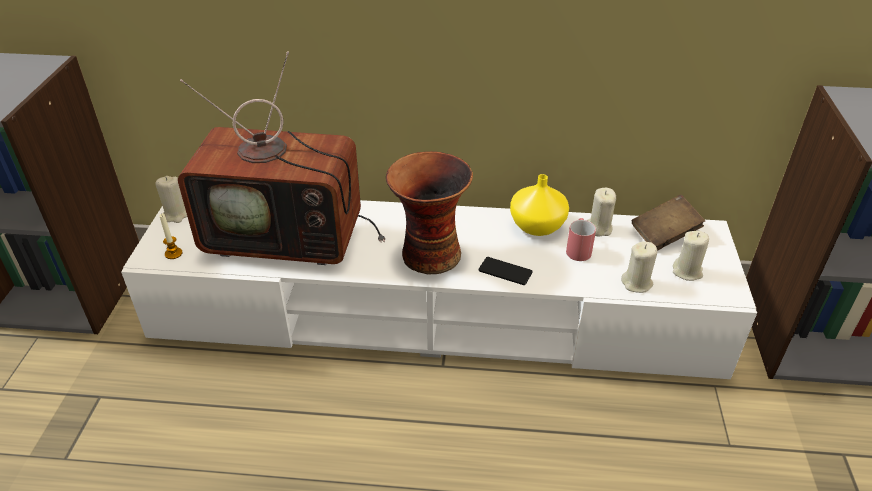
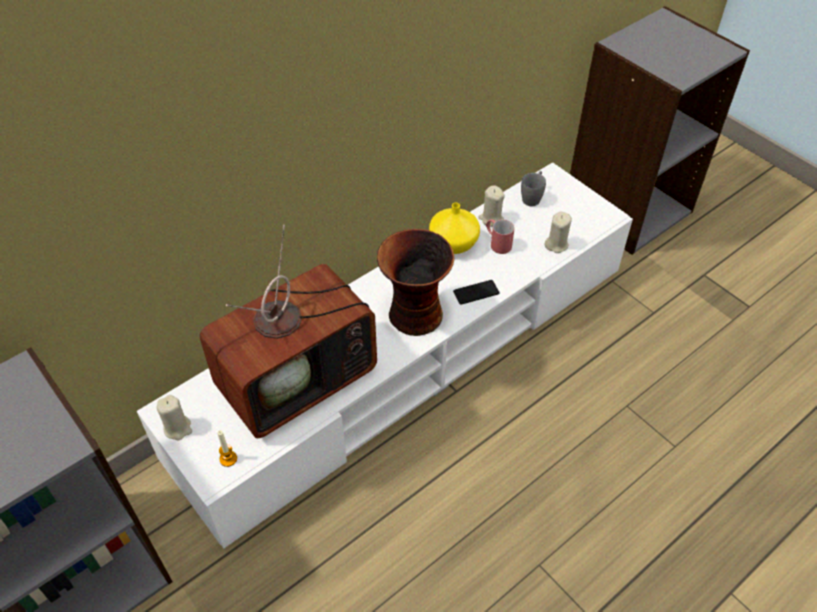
camera: 45 degrees left, 10 degrees up
(664, 235) = (532, 197): brown book -> grey mug
(687, 272) = (572, 216): beige candle -> none

